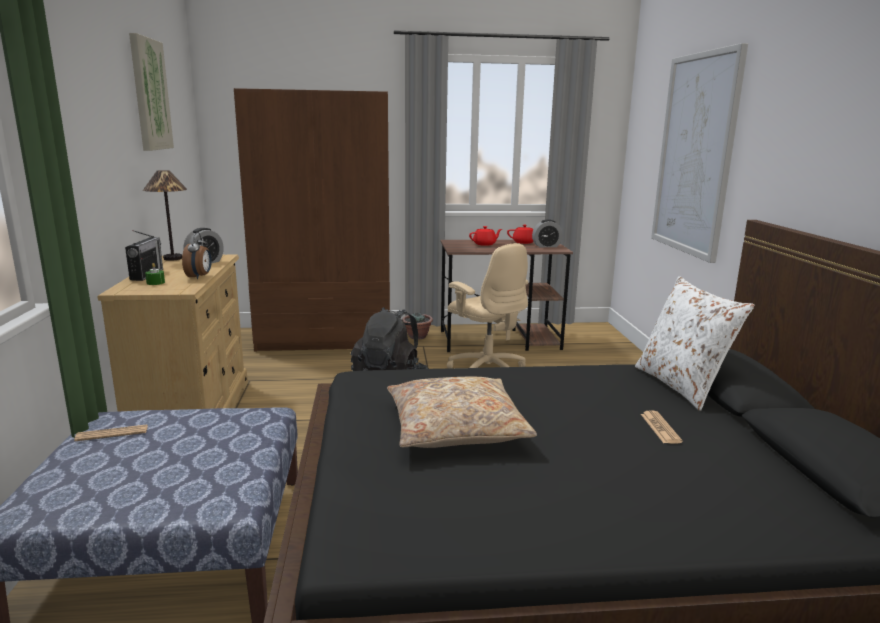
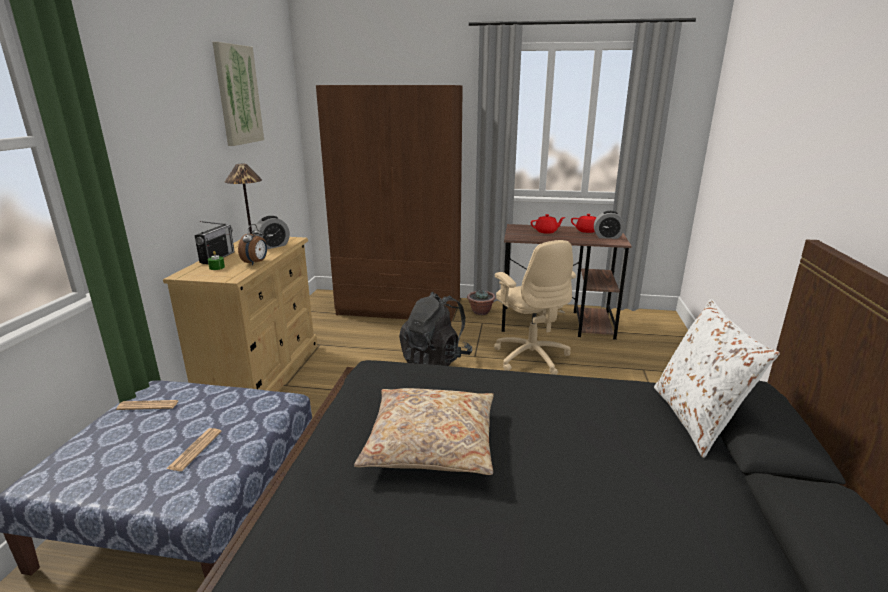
camera: 15 degrees right, 5 degrees up
(660, 428) = (646, 475): newspaper -> newspaper (195, 450)
(695, 155) = (769, 153): picture -> none

